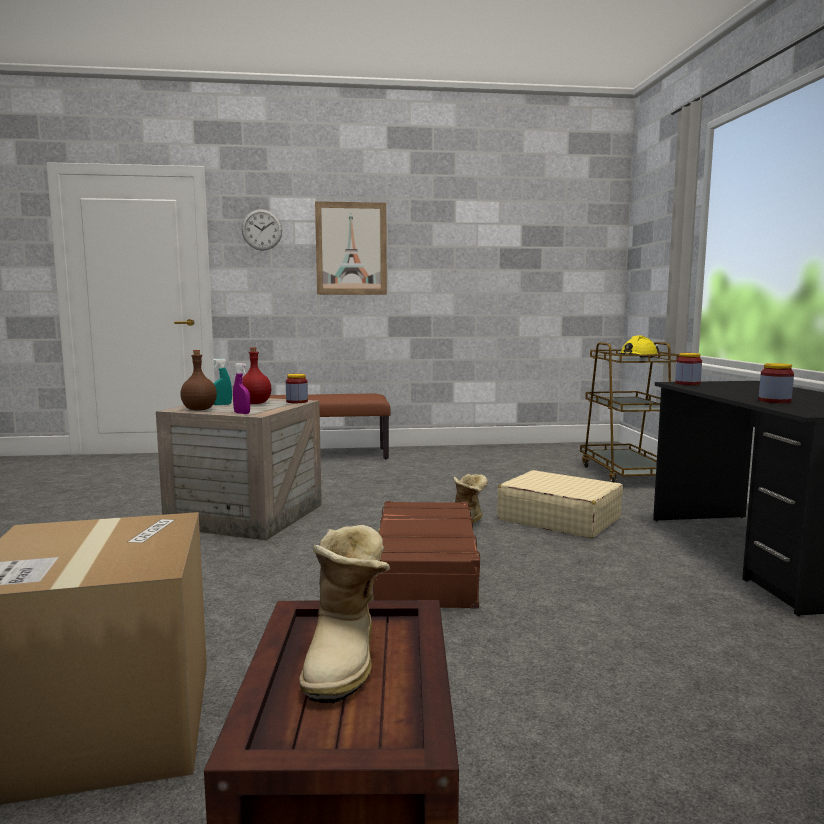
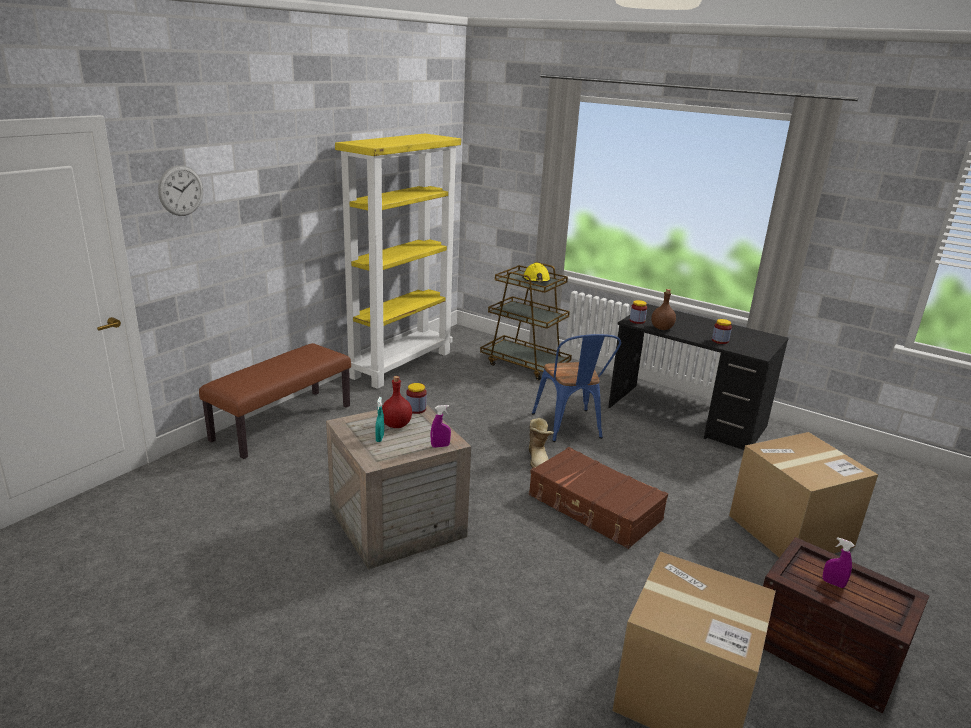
camera: 50 degrees left, 15 degrees up
(199, 410) = (392, 455): brown bottle -> brown bottle (662, 328)
(347, 659) = (833, 583): boot -> purple spray bottle
(351, 249) = (270, 198): picture -> none
(494, 450) = (401, 364): none -> yellow bookcase
(558, 519) = (570, 428): beige suitcase -> blue chair
(662, 708) = (790, 531): none -> cardboard box

